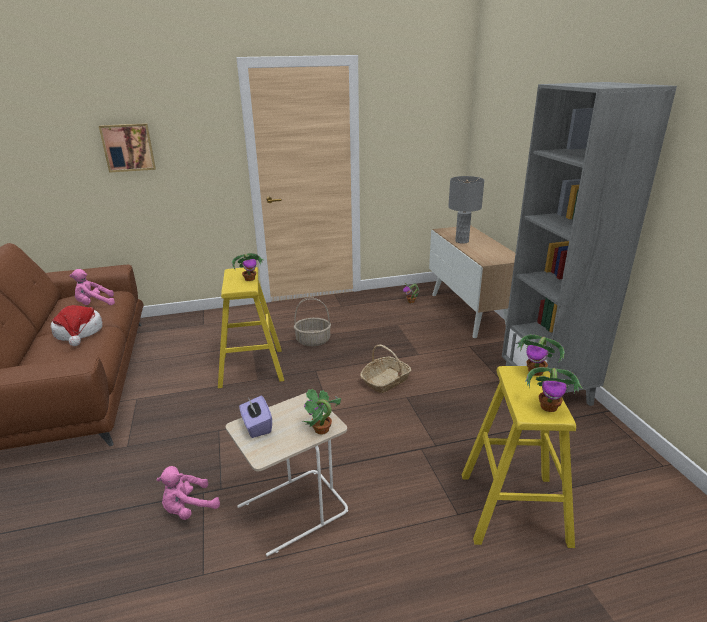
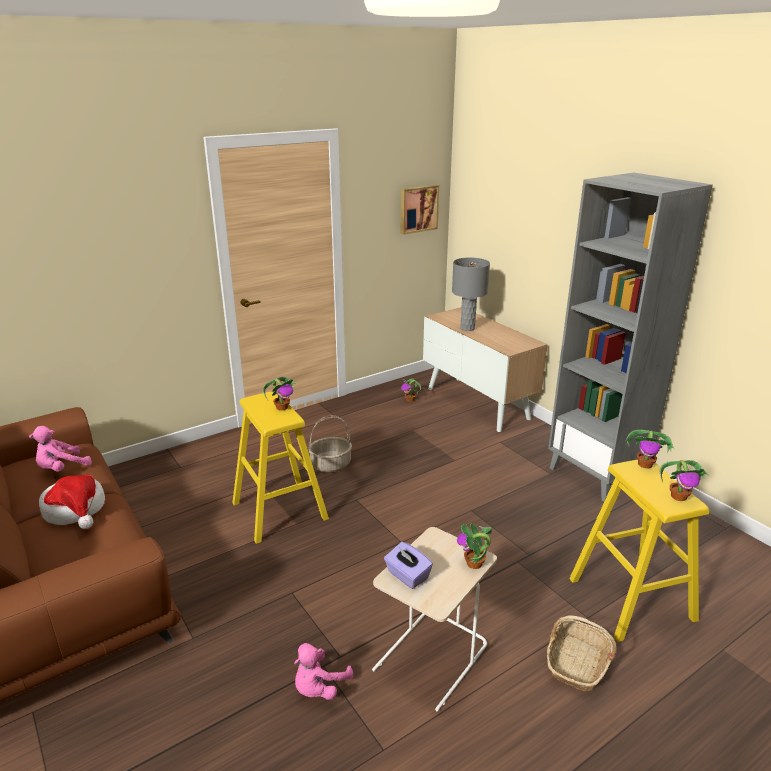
camera: 20 degrees left, 0 degrees up
(128, 147) = (71, 256): picture -> picture (418, 209)
(385, 381) = (439, 497): basket -> basket (577, 663)

